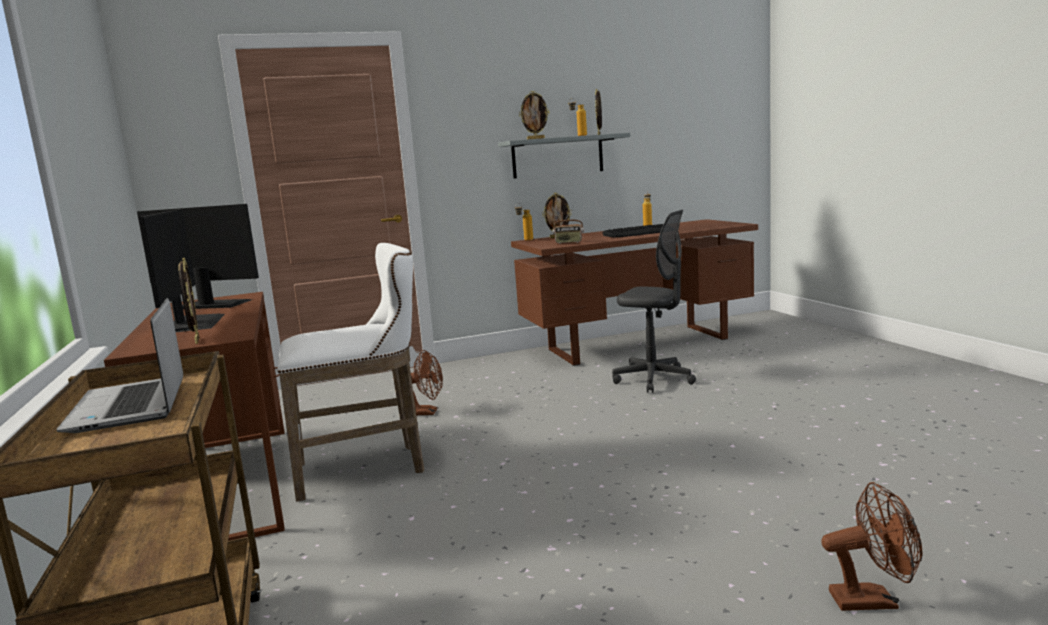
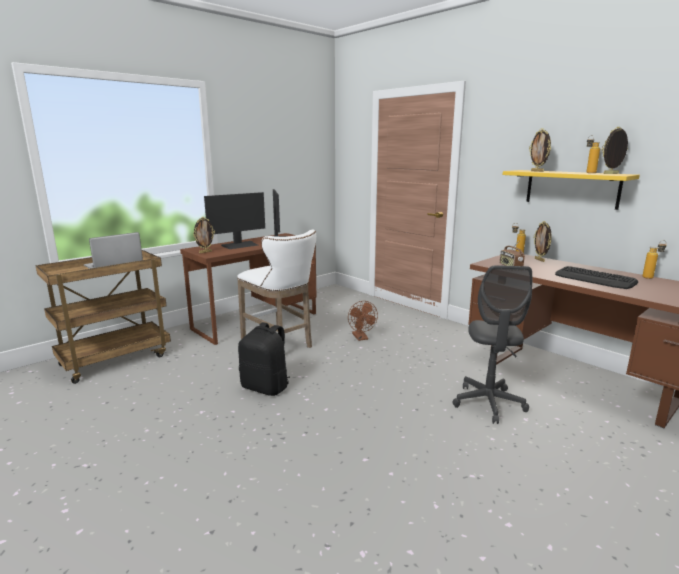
camera: 65 degrees right, 5 degrees up
(515, 489) = (266, 387): none -> black backpack
(557, 156) = (571, 188): grey shelf -> yellow shelf
(872, 600) = (138, 540): brown fan -> none

